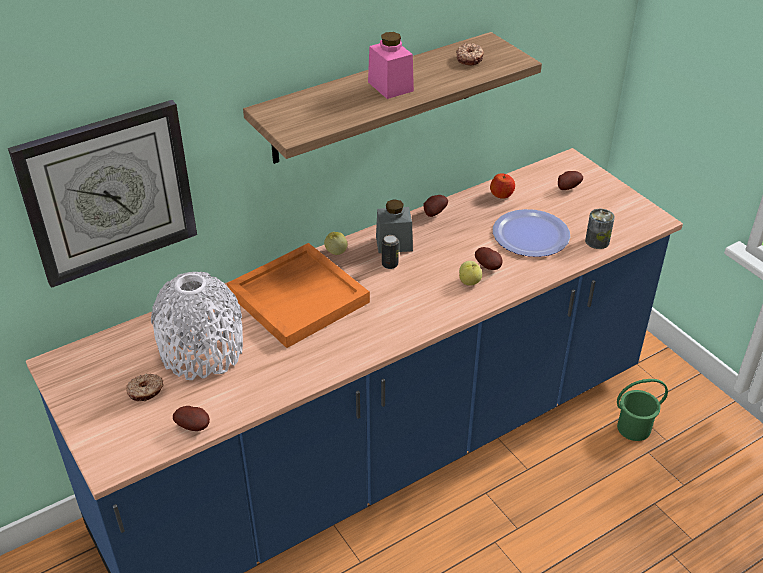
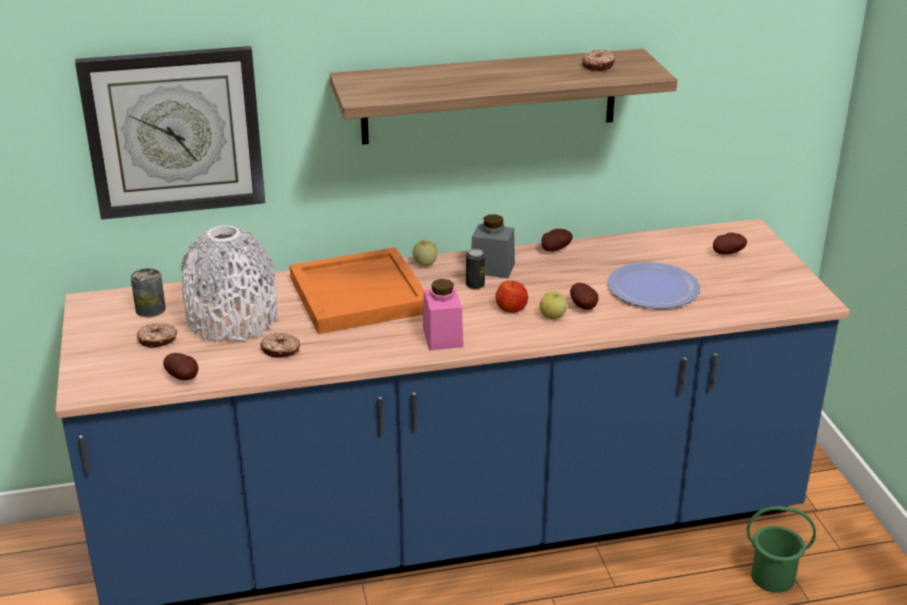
camera: 20 degrees right, 10 degrees down
(264, 374) = (280, 350): none -> donut
(390, 86) = (493, 76): pink jar -> pink jar (442, 337)
(502, 194) = (645, 246): apple -> apple (511, 308)
(597, 241) = (729, 307): can -> can (150, 309)

